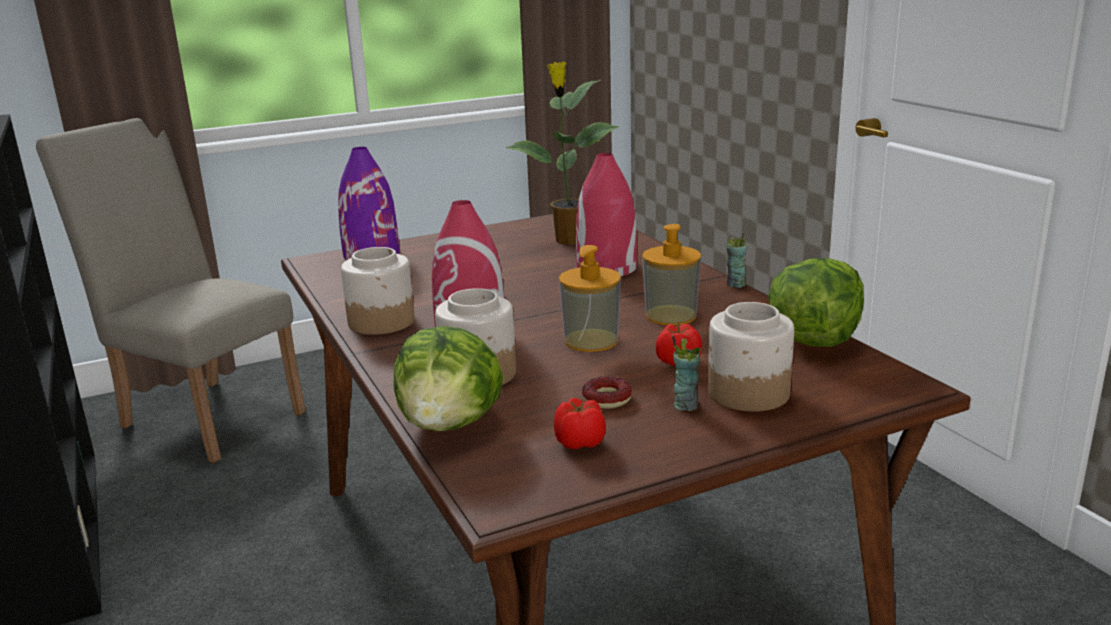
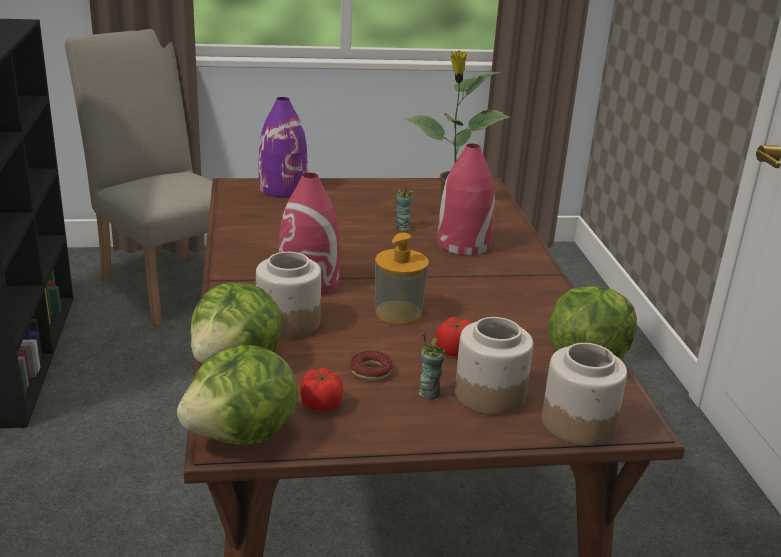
camera: 15 degrees right, 5 degrees up
(382, 321) = (248, 256): jar -> jar (579, 423)
(516, 493) = (243, 435): none -> lettuce
(671, 315) = (482, 304): soap dispenser -> none
(735, 284) = (562, 286): cup -> cup (402, 227)

